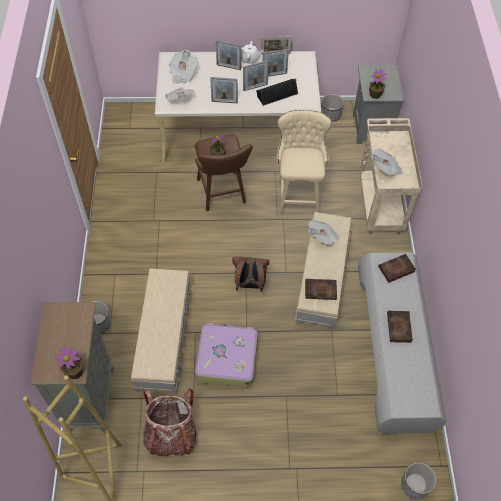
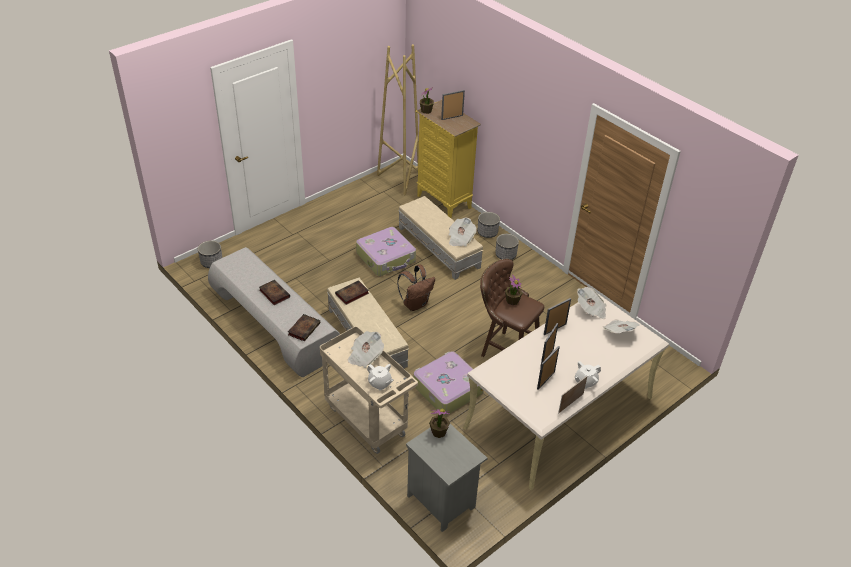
camera: 140 degrees right, 15 degrees down
(92, 399) = (444, 202): grey dresser -> yellow dresser
(171, 435) = (381, 212): backpack -> none
(228, 67) = (593, 362): picture frame -> picture frame (452, 117)
(276, 94) = (522, 363): black speaker -> none
(298, 194) = (447, 389): beige stool -> suitcase
(323, 237) = (382, 328): newspaper -> newspaper (460, 239)
(330, 115) = (495, 489): planter -> planter (505, 255)
(391, 142) = (380, 383): none -> white teapot

